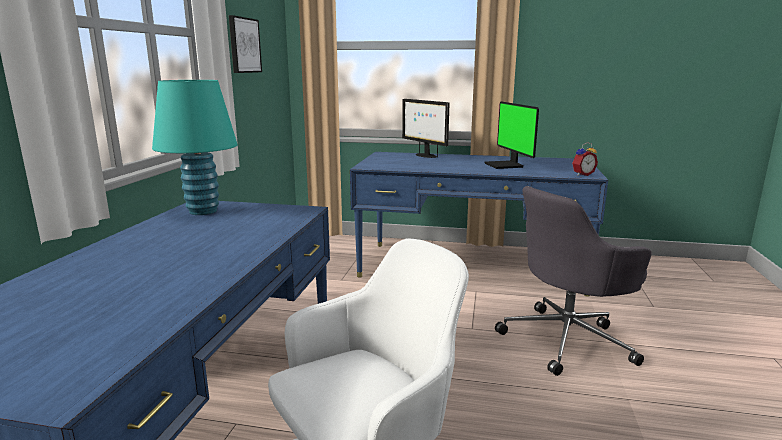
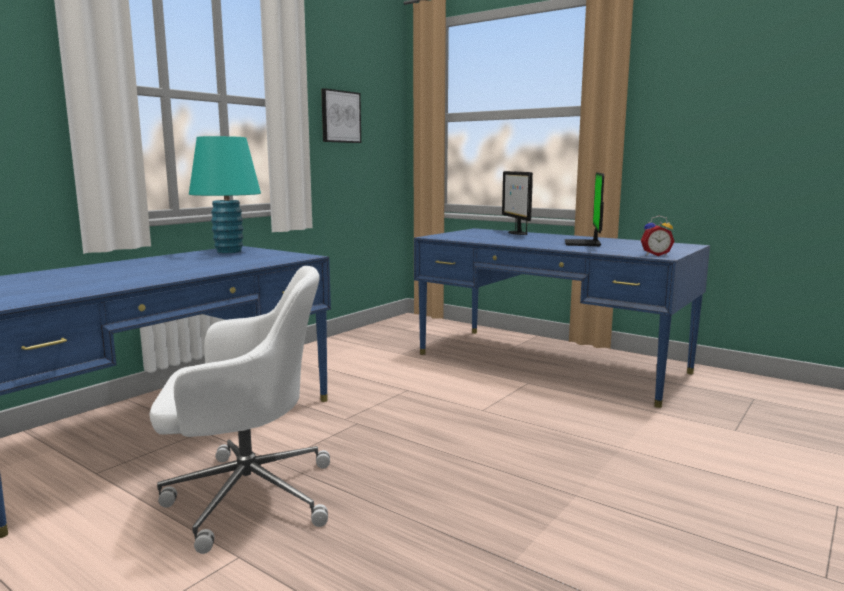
camera: 25 degrees right, 5 degrees down
(567, 340) = (576, 438): grey office chair -> none

